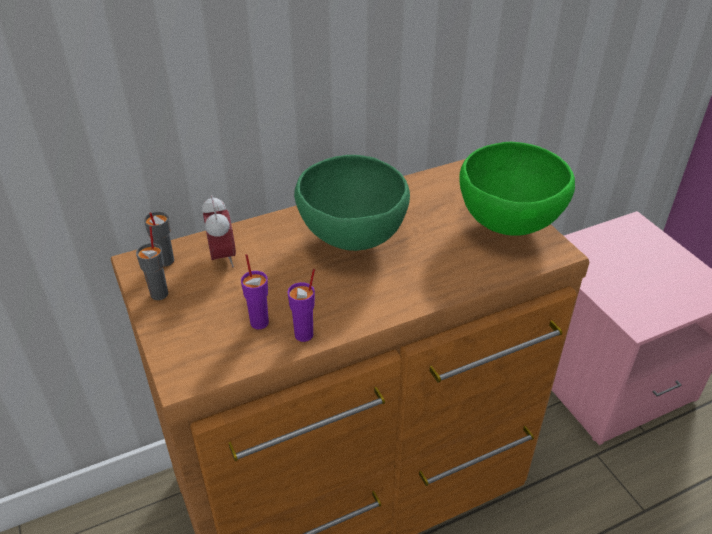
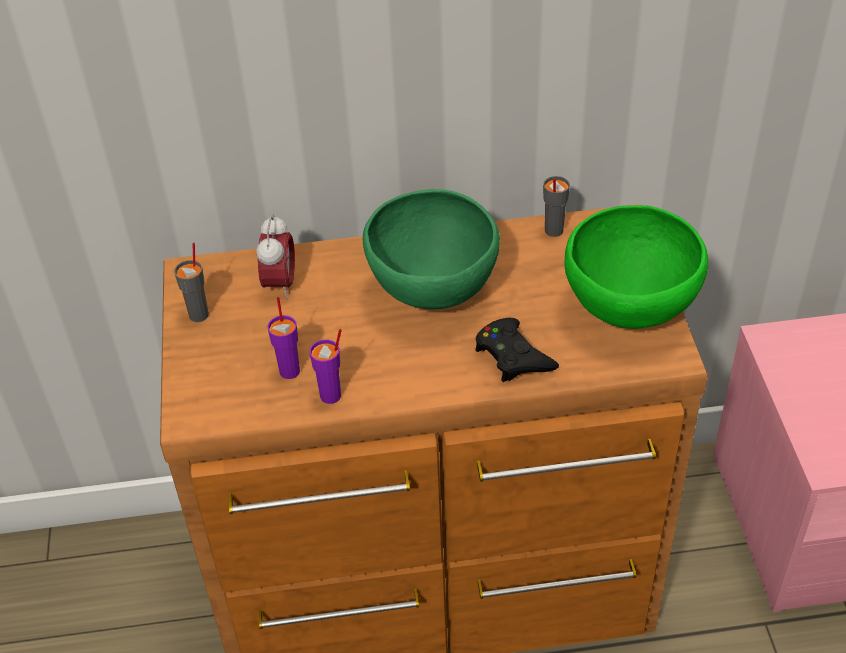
camera: 20 degrees right, 5 degrees up
(165, 261) = (218, 276): grey cup -> grey cup (553, 231)
(439, 274) = (513, 356): none -> black game controller

